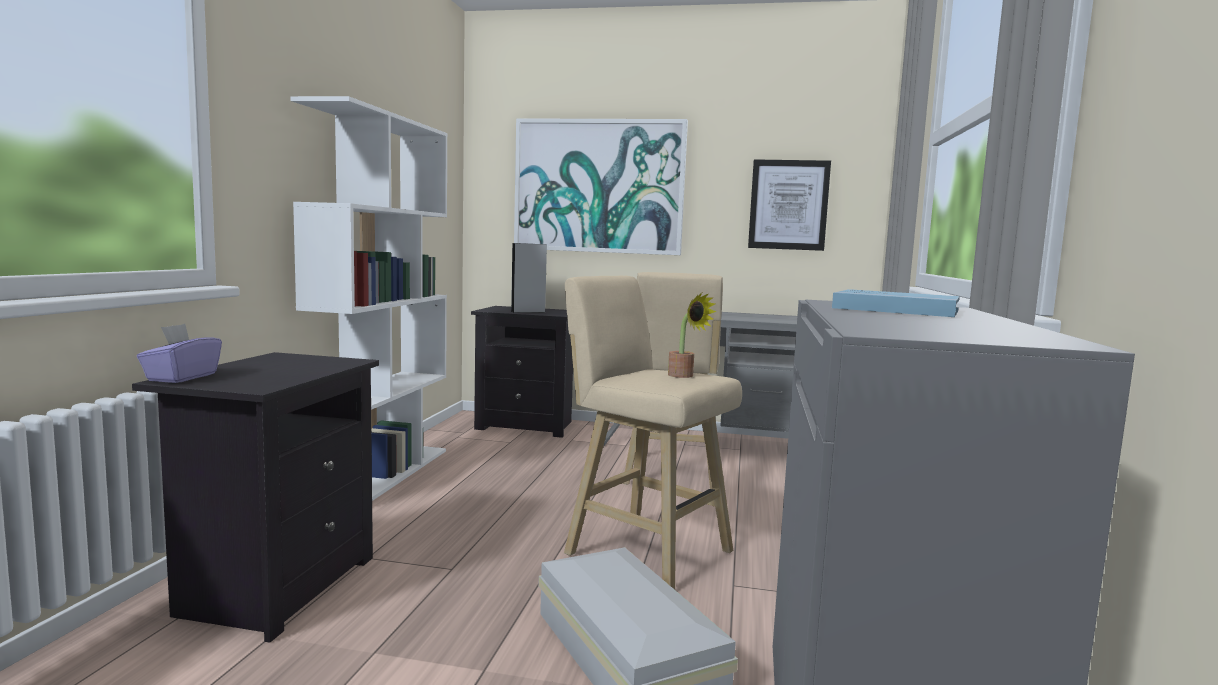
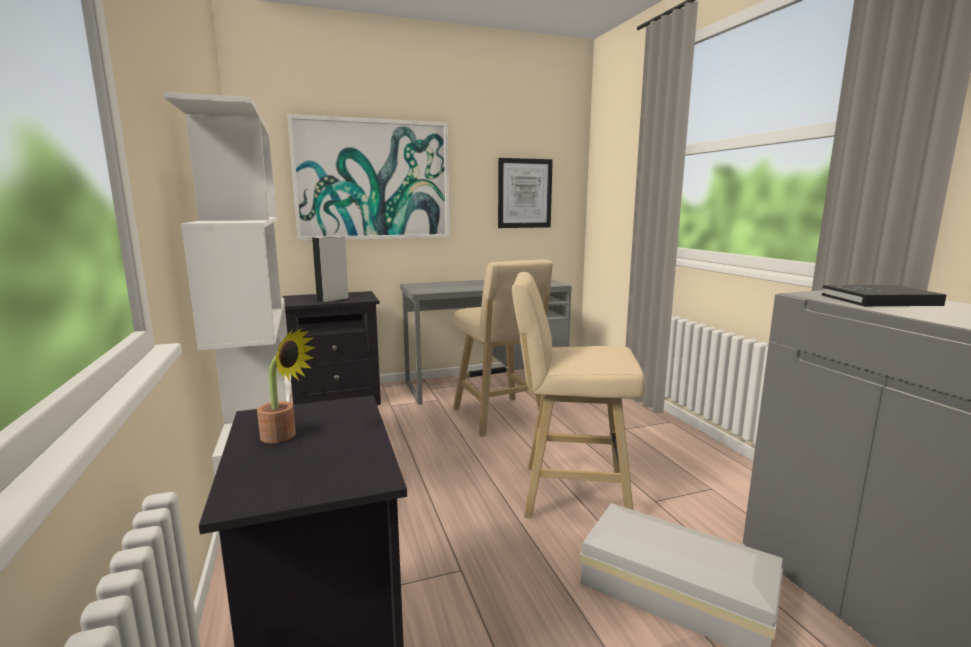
camera: 30 degrees left, 5 degrees up
(181, 377) = (240, 490): purple tissue box -> none
(684, 376) = (607, 353): potted plant -> potted plant (284, 436)
(895, 309) = (879, 300): blue book -> black book

